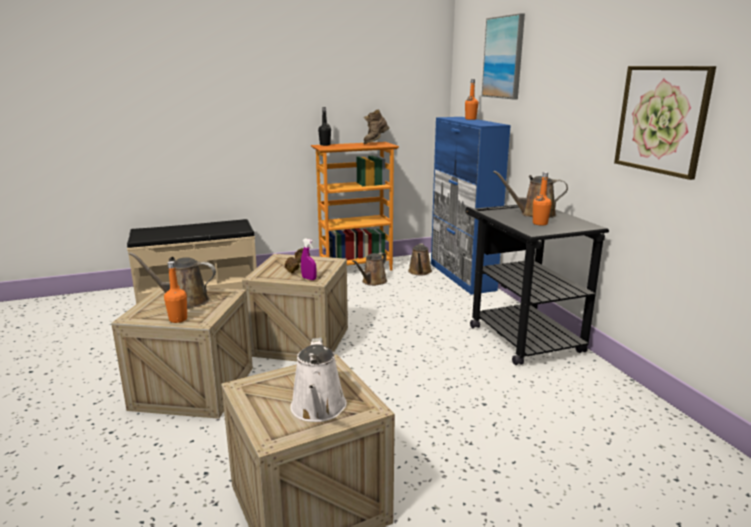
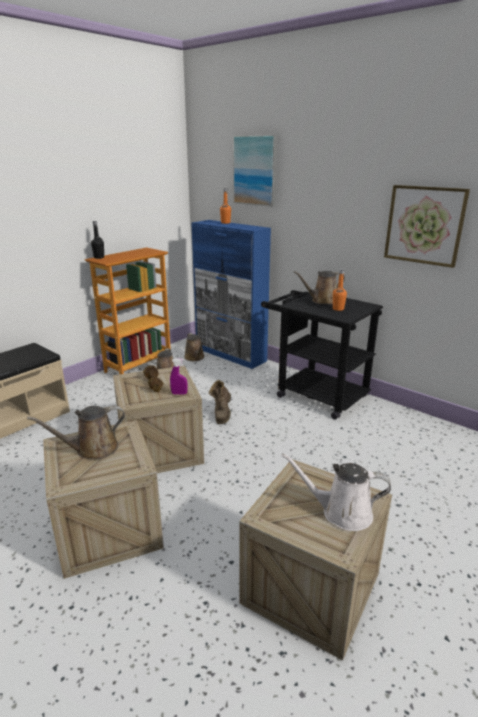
camera: 30 degrees left, 5 degrees up
(178, 319) = (113, 471): orange bottle -> none
(318, 409) = (341, 512): white watering can -> white watering can turned 135 degrees clockwise
(375, 143) = (140, 250): brown boot -> brown boot (222, 414)

